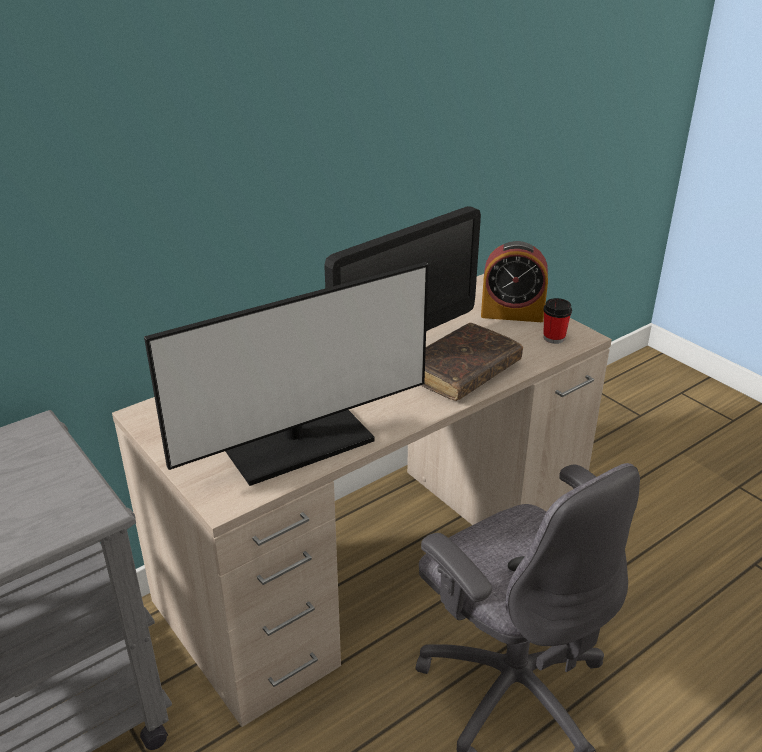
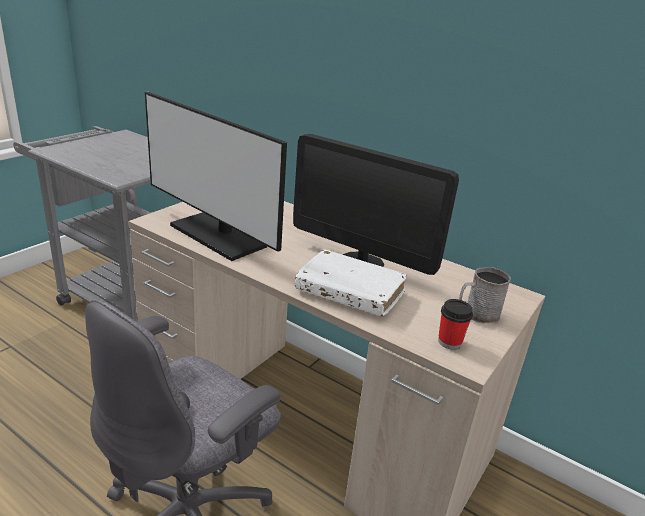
camera: 70 degrees right, 5 degrees down
(463, 371) = (350, 292): brown book -> white book
(512, 313) = (477, 314): alarm clock -> grey mug

